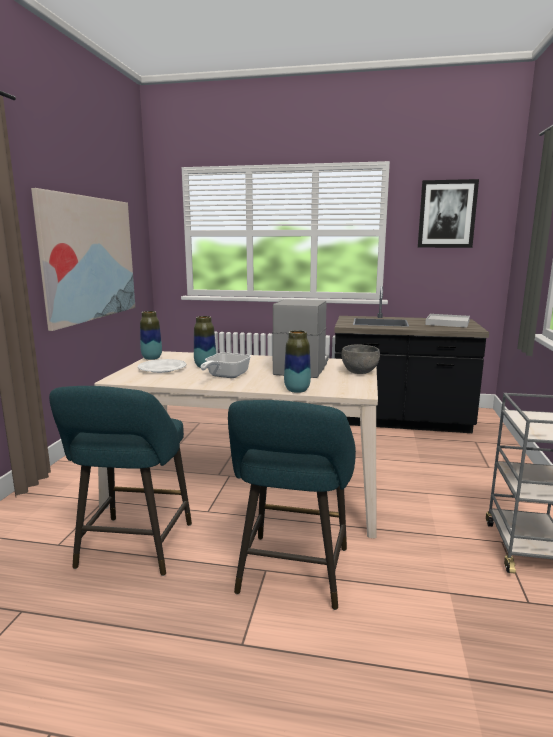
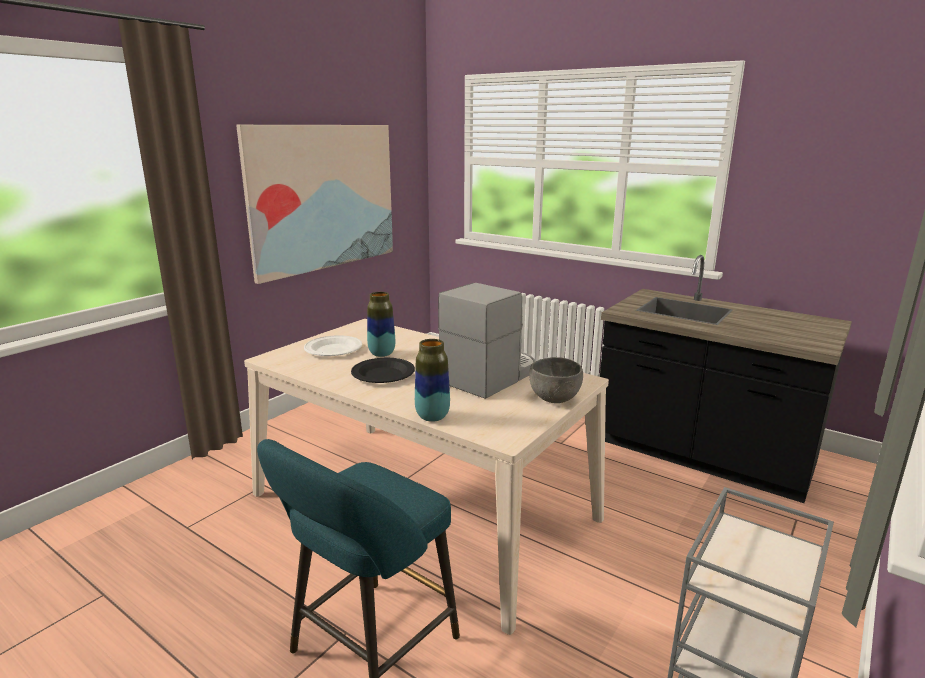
camera: 25 degrees right, 5 degrees up
(133, 549) = (243, 556): turquoise stool -> none
(152, 358) = (344, 330): vase -> none
(225, 376) = (382, 374): frying pan -> black plate
(447, 214) = (834, 146): picture -> none
(447, 323) = (792, 325): white tray -> none

